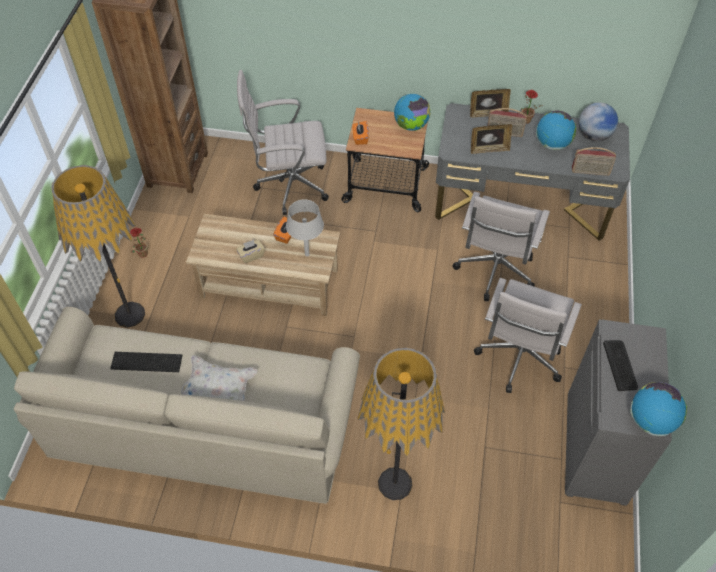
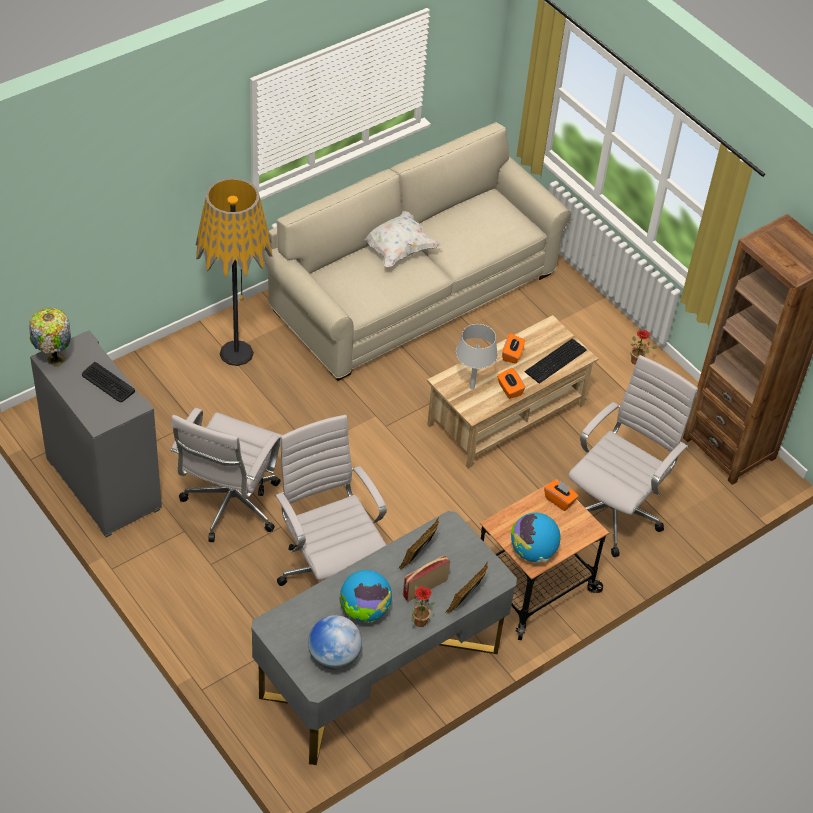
camera: 130 degrees right, 5 degrees down
(130, 314) = (573, 315): floor lamp -> none
(146, 361) = (474, 234): keyboard -> keyboard (557, 361)
(251, 255) = (512, 354): beige tissue box -> orange tissue box
(518, 360) = (230, 508): white office chair -> white office chair turned 135 degrees counterclockwise
(590, 172) = (297, 605): radio -> none
(651, 420) = (54, 359): globe -> table lamp

